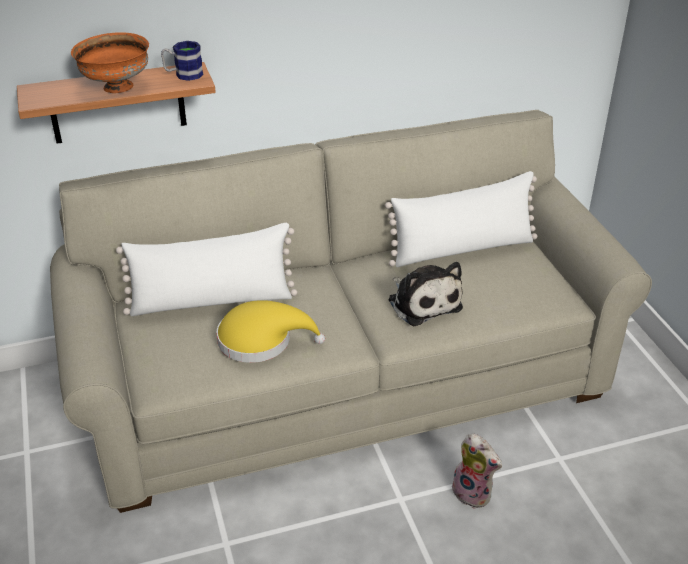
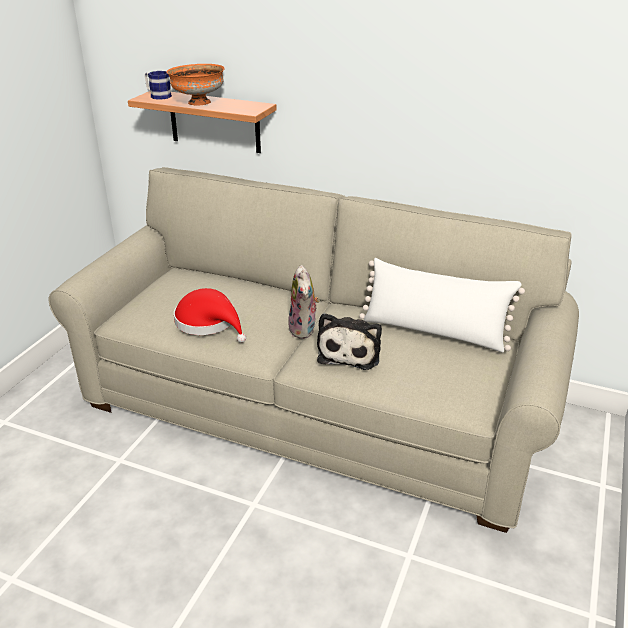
camera: 40 degrees right, 5 degrees down
(183, 75) = (248, 106): mug -> mug (157, 96)
(212, 301) = (215, 287): white pillow -> none
(261, 340) = (209, 323): yellow hat -> red hat
(474, 493) = (309, 535): plush toy -> plush toy (304, 330)

